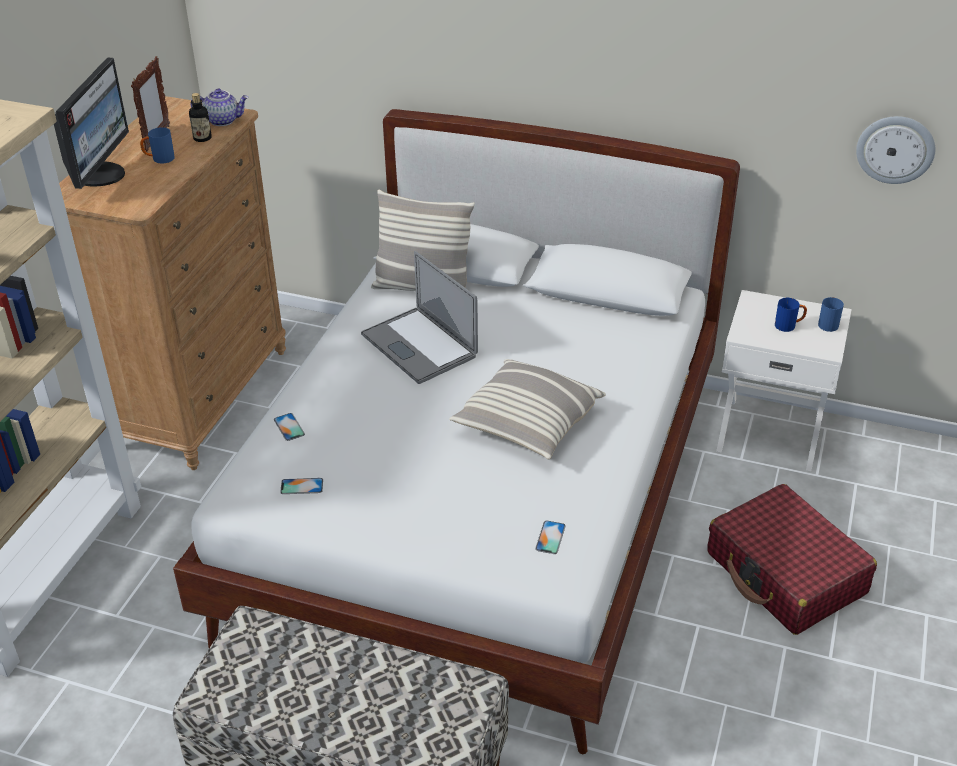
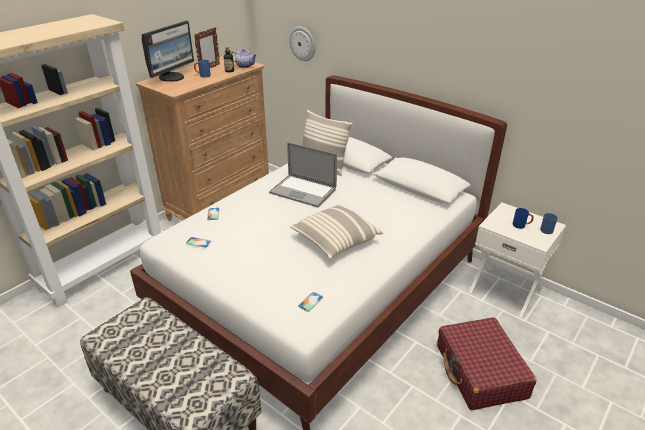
camera: 20 degrees right, 5 degrees down
(419, 345) = (303, 191): laptop -> laptop turned 45 degrees counterclockwise
(895, 149) = (605, 124): wall clock -> wall clock (302, 43)

